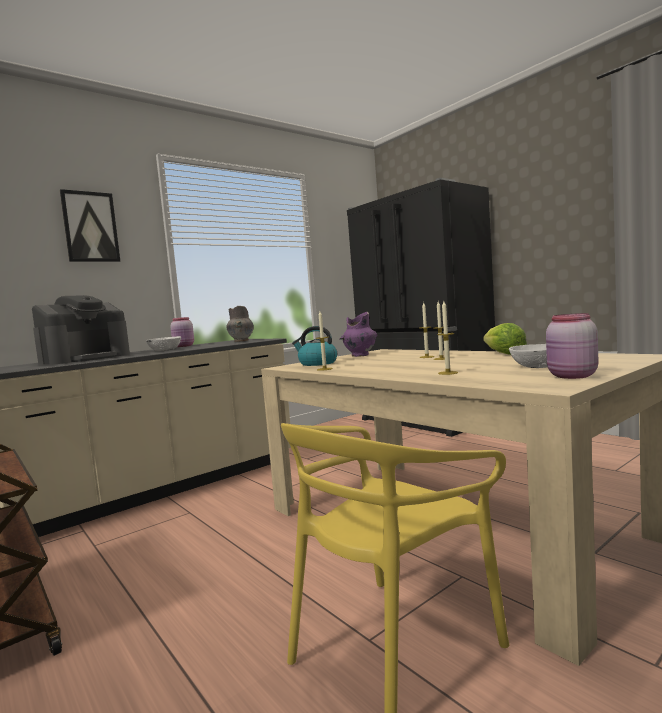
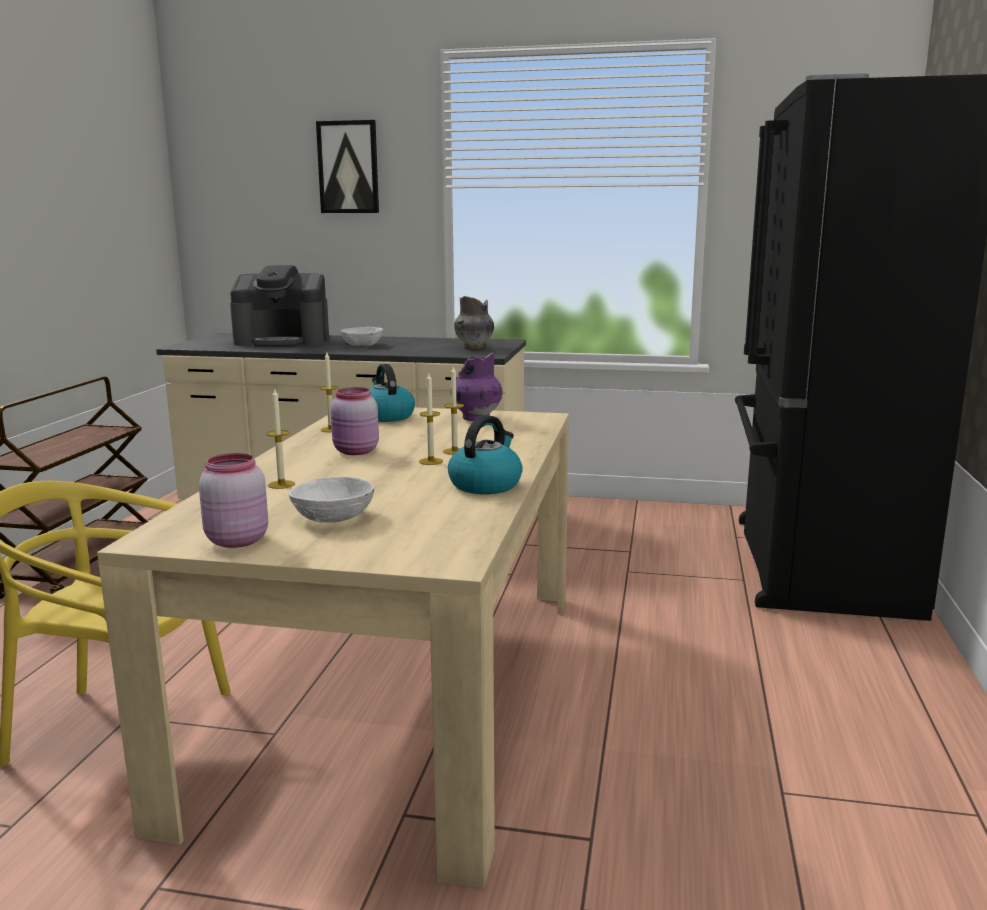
camera: 50 degrees right, 10 degrees up
(184, 346) = (415, 340): pink jar -> pink jar (356, 451)
(504, 354) = (485, 484): lettuce -> kettle

